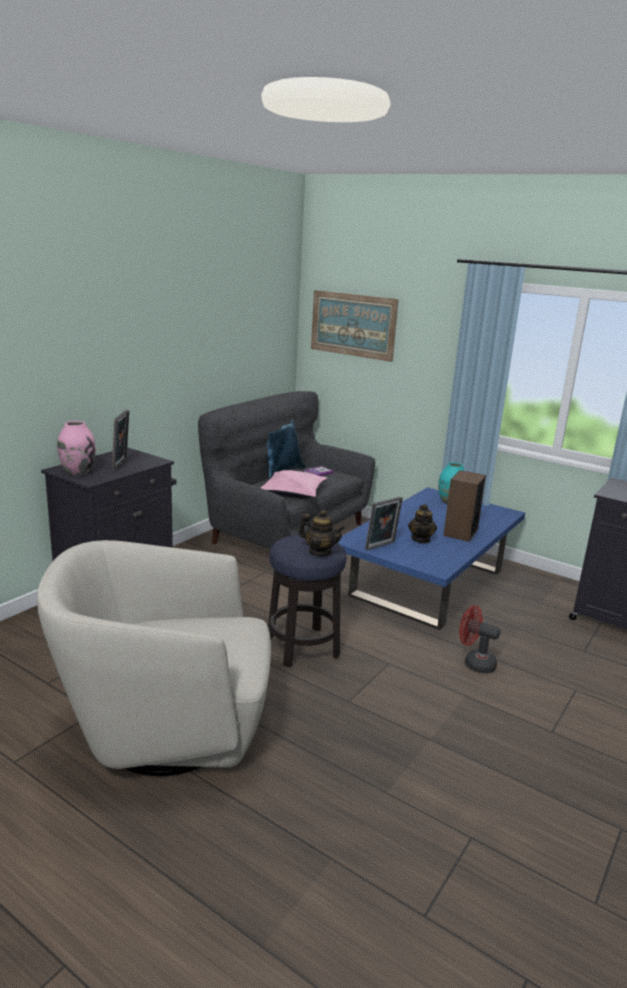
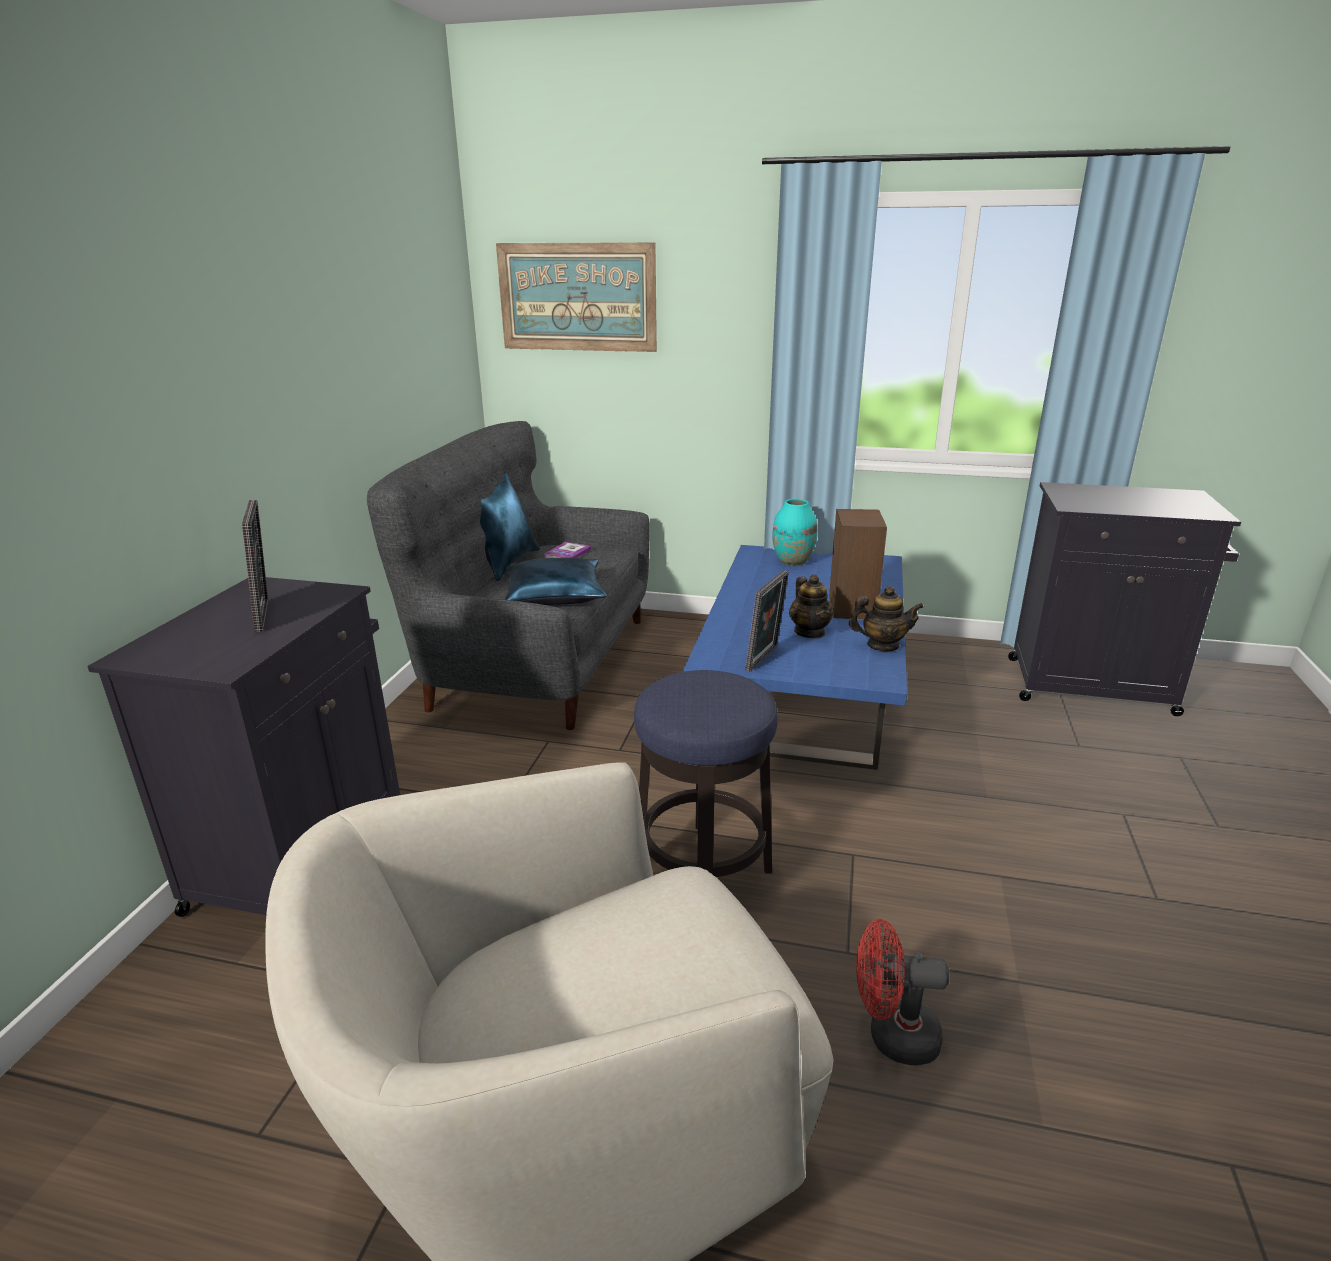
camera: 20 degrees left, 5 degrees up
(78, 472) = (180, 652): pink vase -> none
(294, 492) = (555, 595): pink pillow -> blue pillow
(320, 552) = (736, 703): teapot -> teapot (882, 645)
(474, 663) = (966, 812): red fan -> red fan (892, 1035)

